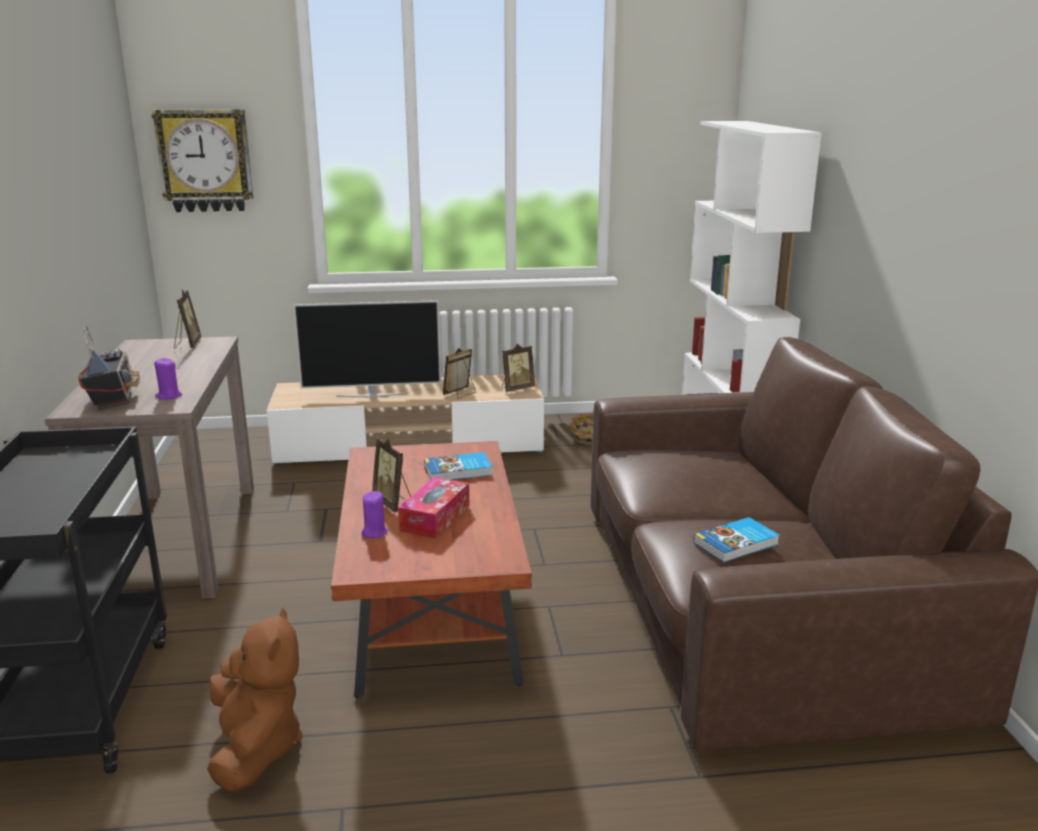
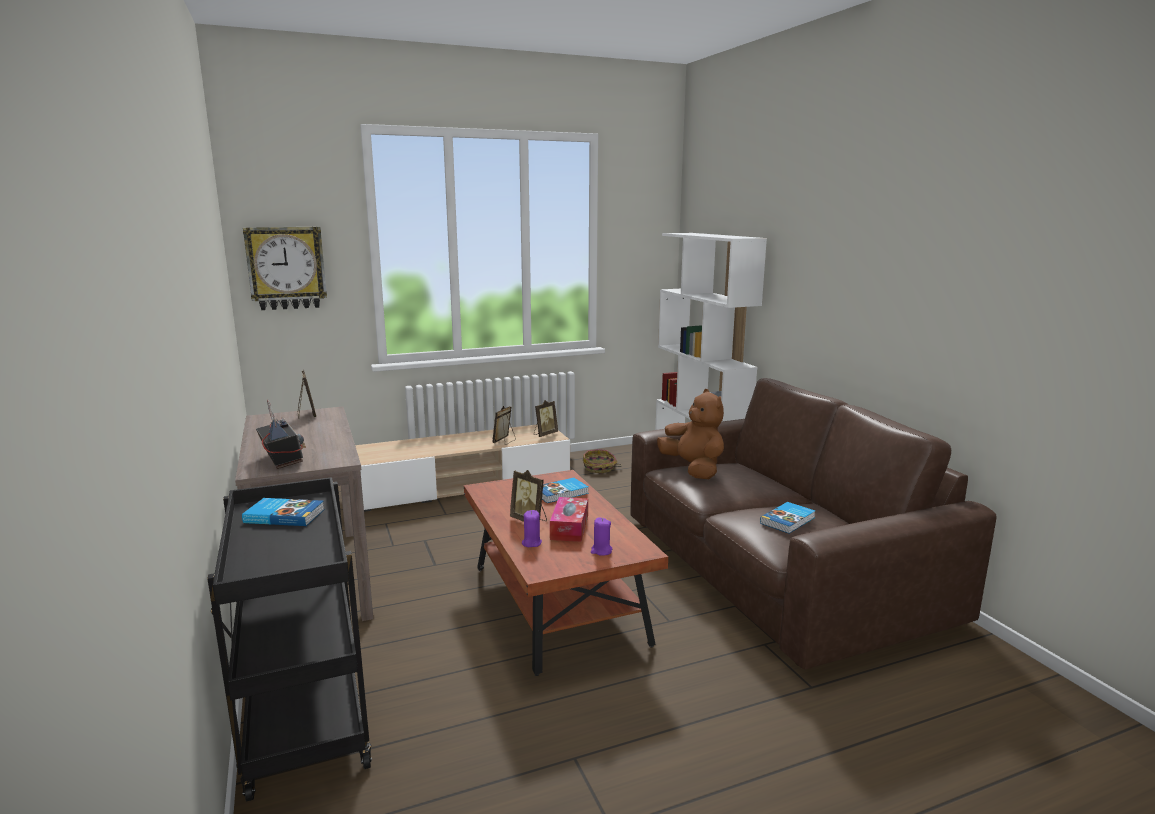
camera: 15 degrees left, 5 degrees down
(61, 468) = (284, 515): none -> book
(168, 396) = (329, 454): purple candle -> purple candle (601, 551)
(256, 749) = (478, 727): brown plush toy -> brown plush toy (693, 469)
(372, 394) = (435, 448): television -> none

